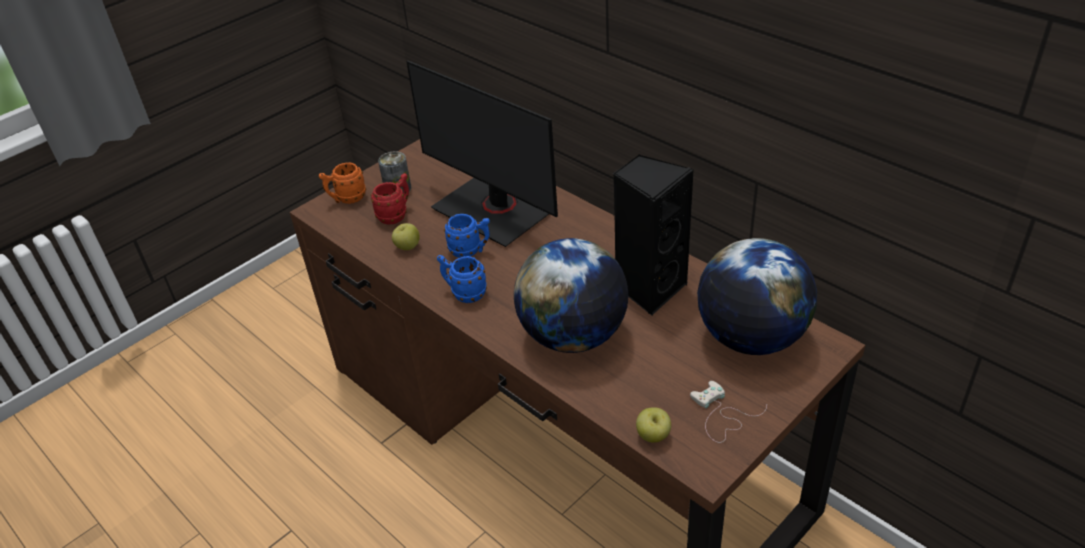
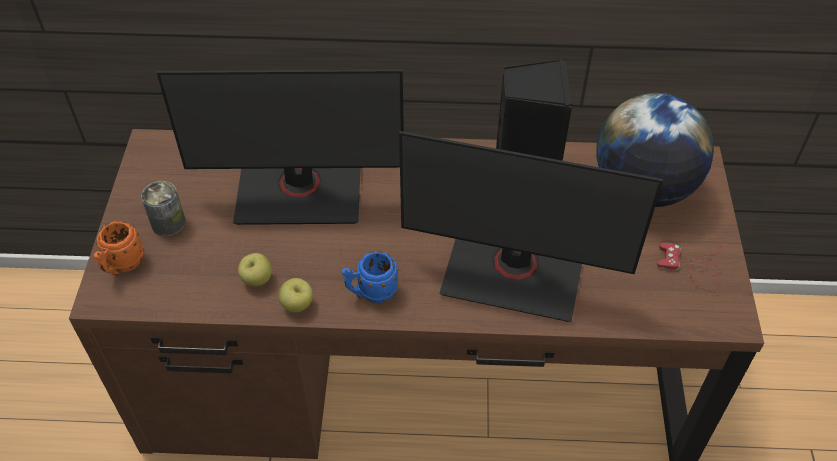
camera: 45 degrees left, 10 degrees up
(396, 215) = (202, 252): red mug -> none
(470, 251) = (326, 246): blue mug -> none
(573, 336) = (513, 273): globe -> monitor
(653, 436) = (669, 319): apple -> apple (297, 305)
(721, 415) = (693, 267): white game controller -> red game controller

